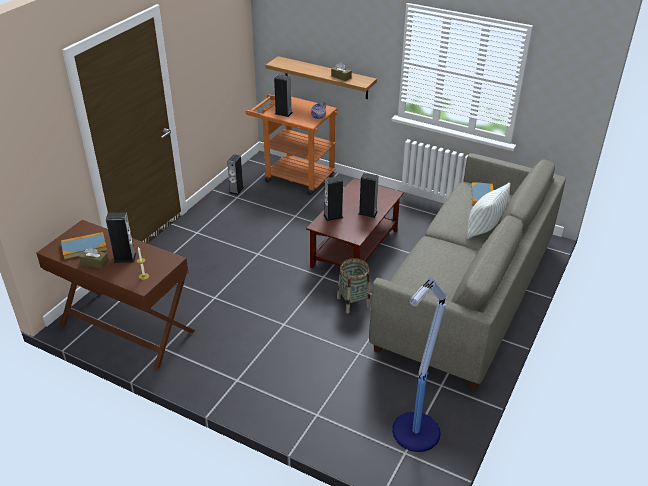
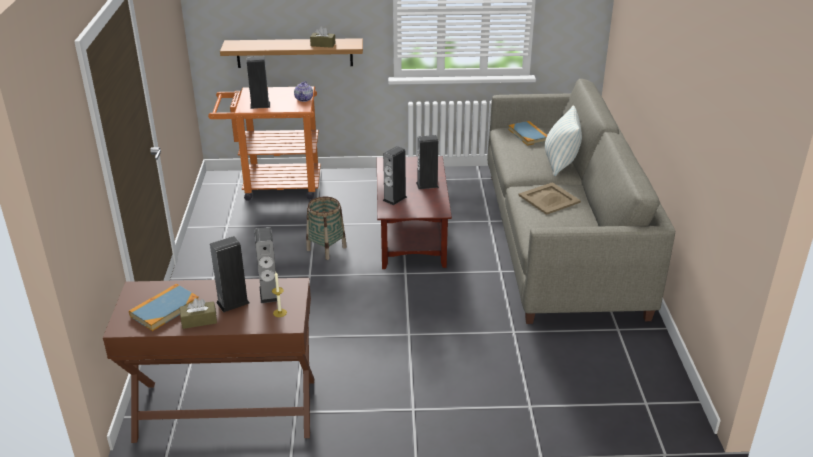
camera: 30 degrees left, 5 degrees down
(236, 190) = (218, 219): speaker -> speaker (269, 294)
(353, 302) = (460, 286): basket -> basket (326, 248)
(415, 433) = (637, 381): floor lamp -> none
(440, 257) = (549, 199): none -> beige tray

